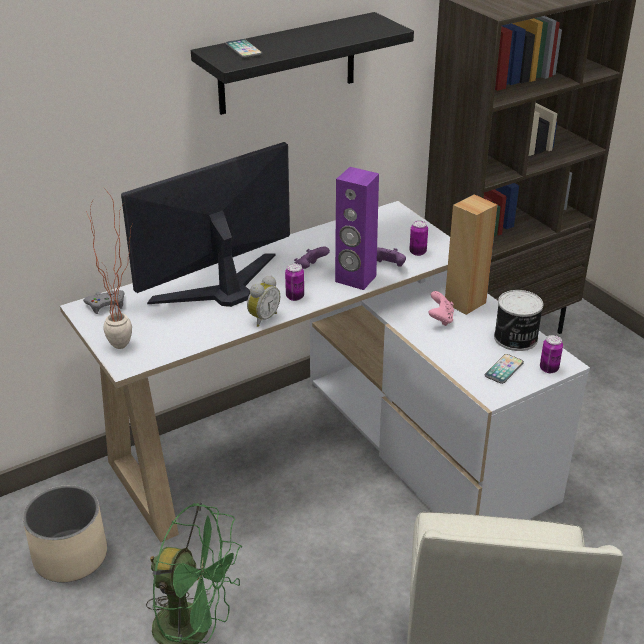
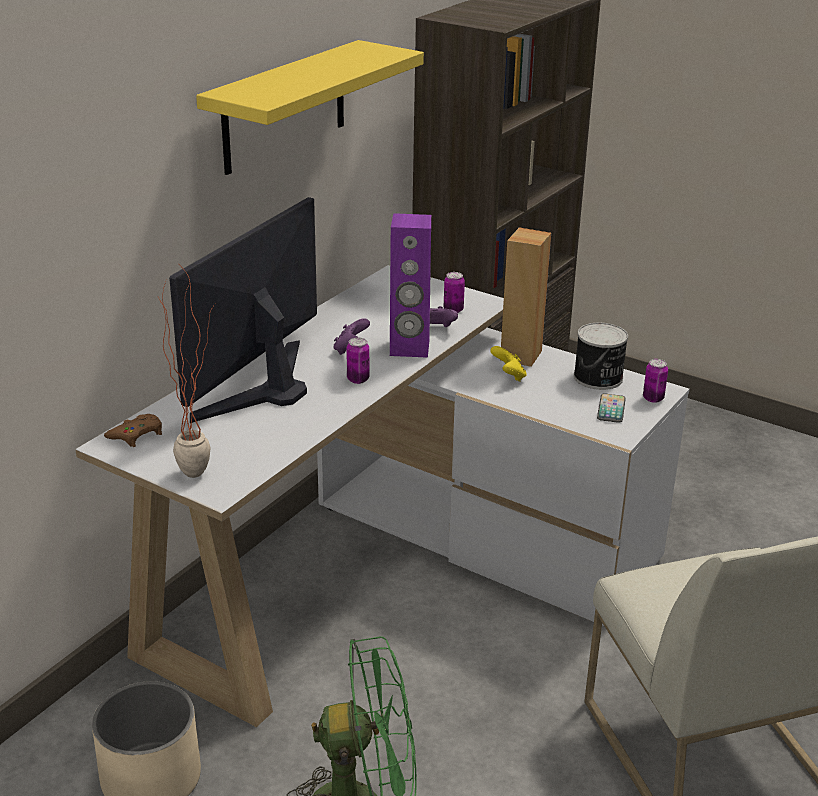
camera: 25 degrees left, 5 degrees down
(106, 304) = (136, 435): grey game controller -> brown game controller
(243, 50) = (261, 88): phone -> none
(262, 318) = (340, 408): alarm clock -> none
(287, 64) = (284, 107): black shelf -> yellow shelf
(440, 319) = (508, 376): pink game controller -> yellow game controller

